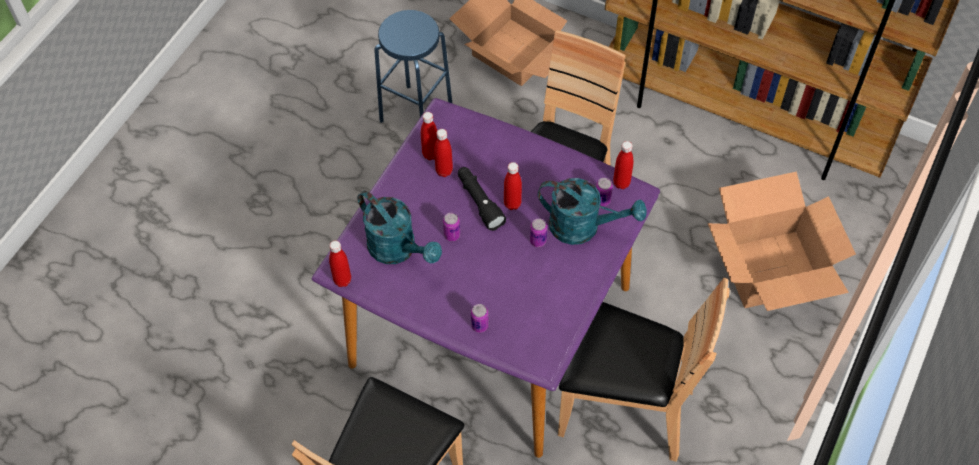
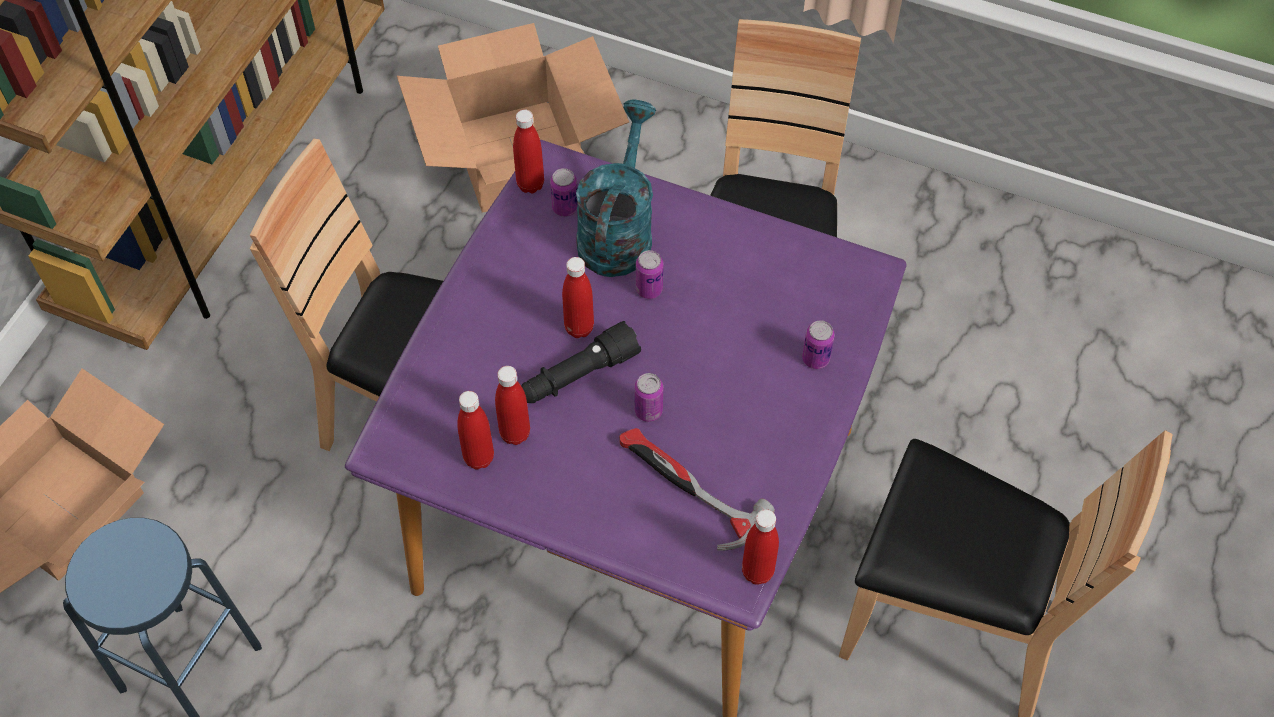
camera: 95 degrees left, 0 degrees up
(398, 250) = (685, 489): turquoise watering can -> hammer

